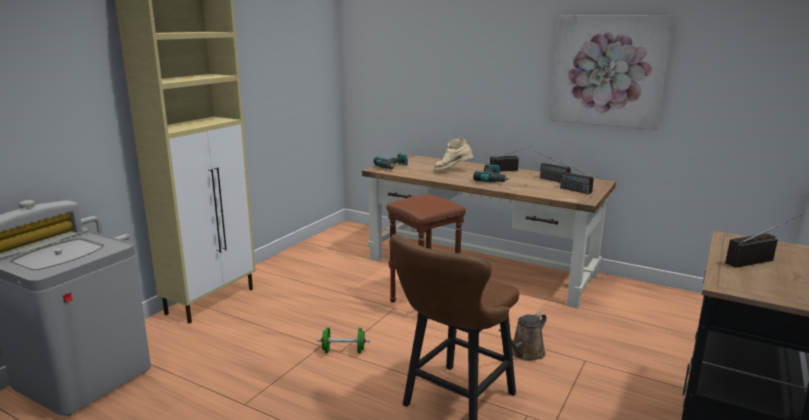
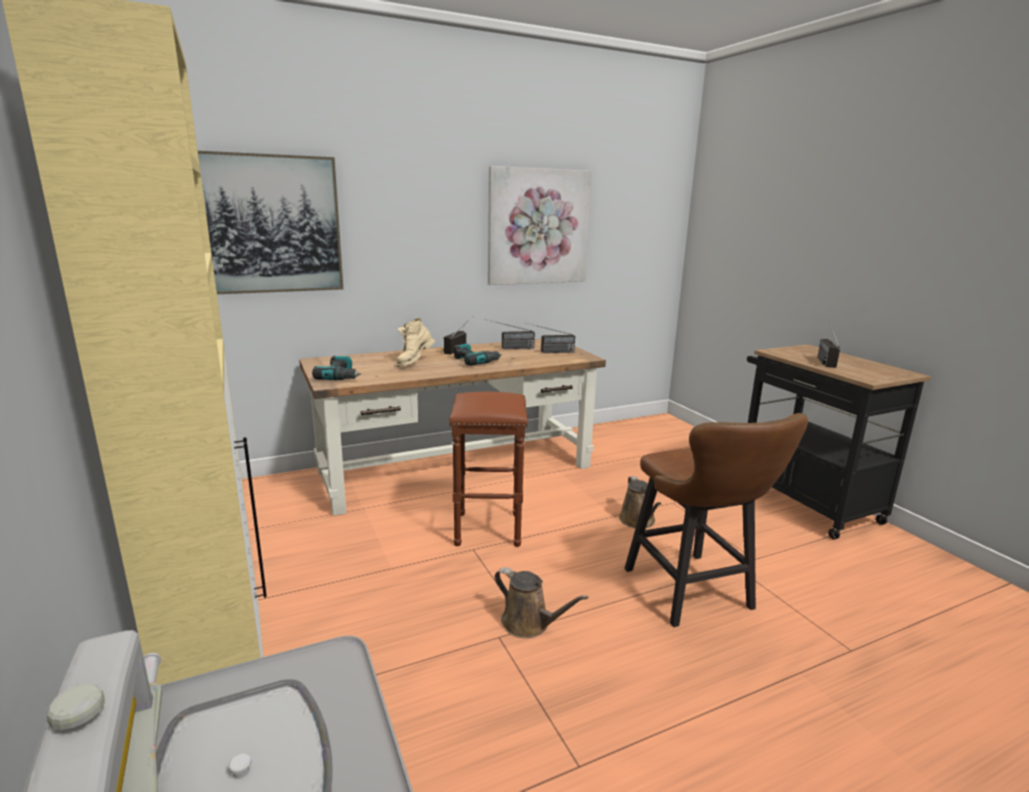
camera: 55 degrees left, 0 degrees up
(343, 351) = (529, 624): green dumbbell -> brown watering can
(398, 60) = (270, 225): none -> picture

